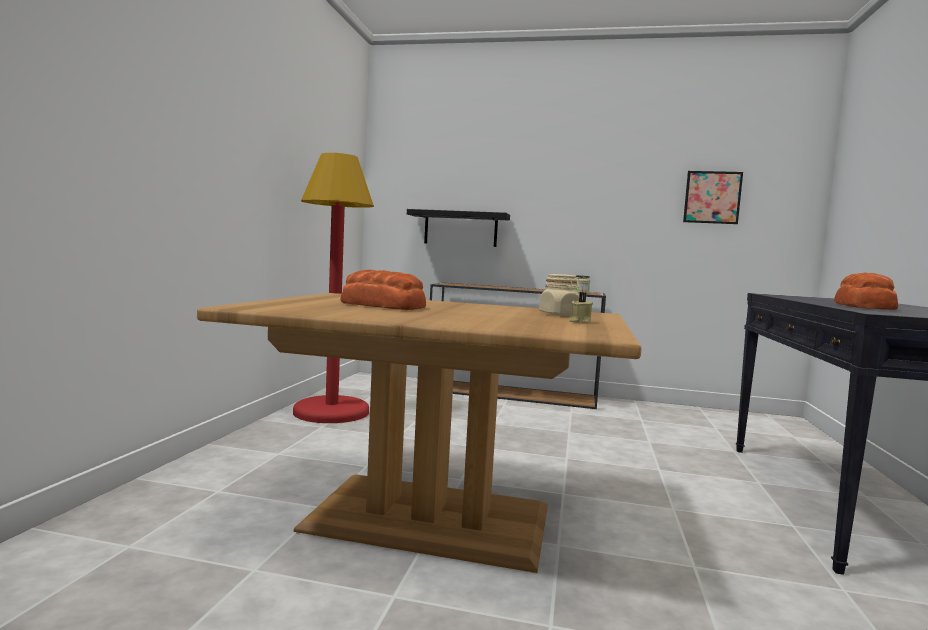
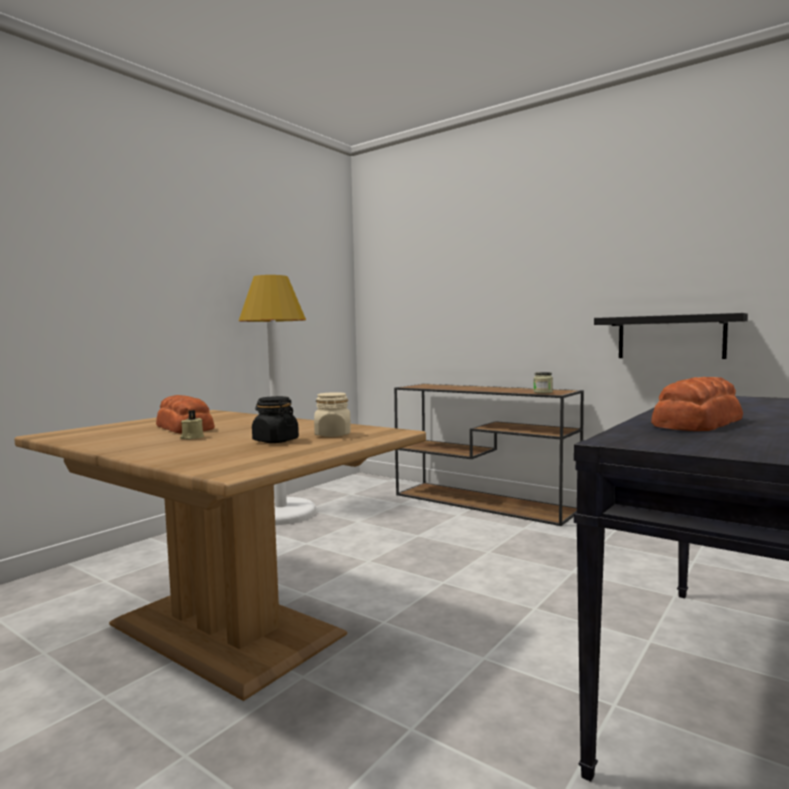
camera: 25 degrees right, 0 degrees up
(331, 412) = (281, 513): red floor lamp -> white floor lamp
(460, 229) = (436, 327): black shelf -> black shelf (670, 337)
(530, 317) = (275, 441): none -> black jar
(579, 321) = (304, 447): beige candle -> beige candle (192, 438)
(712, 197) = (711, 265): picture -> none

